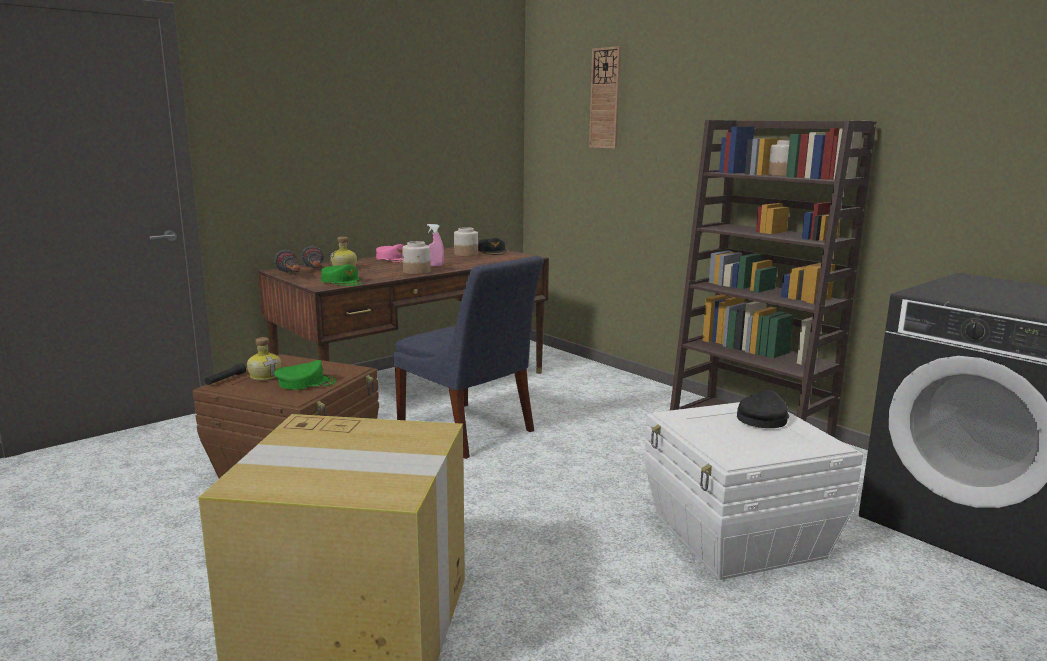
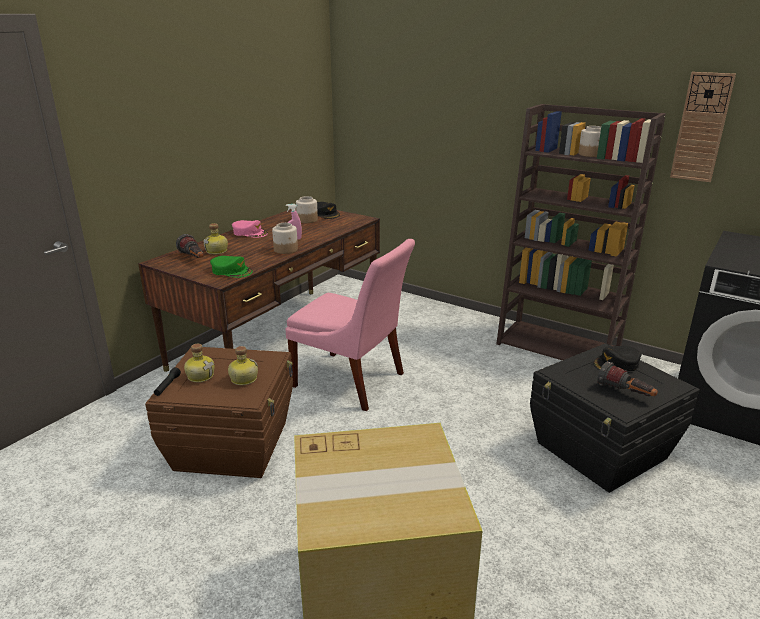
camera: 15 degrees left, 10 degrees up
(291, 276) = (178, 268): flashlight -> flashlight (625, 393)
(305, 382) = (243, 379): green cap -> bottle
(468, 431) = (352, 382): blue chair -> pink chair
(605, 98) = (416, 75): wall clock -> wall clock (701, 127)
(737, 537) = (601, 451): white storage box -> black storage box
(762, 418) = (616, 364): black cap -> black cap turned 135 degrees counterclockwise

